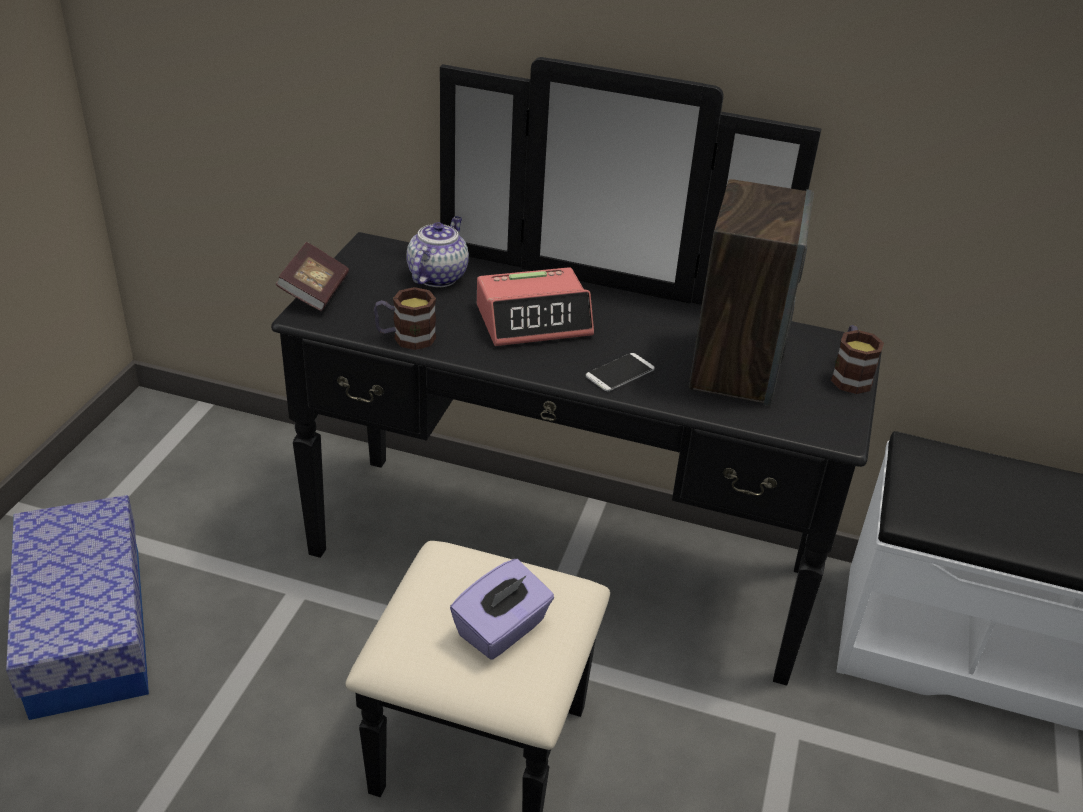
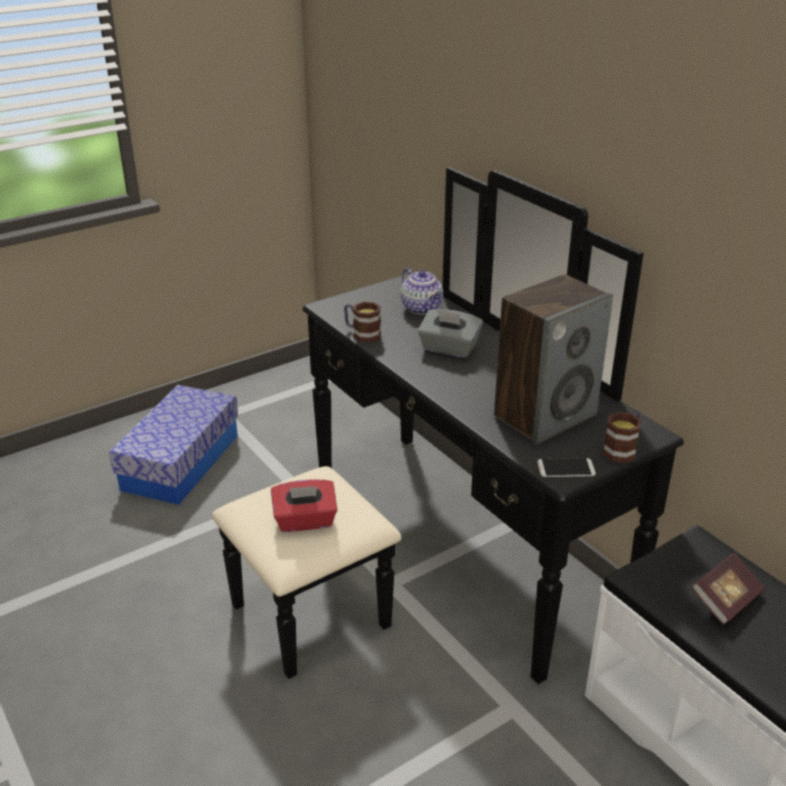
camera: 40 degrees right, 5 degrees down
(315, 292) = (343, 296): book -> book (725, 600)
(437, 276) = (422, 308): teapot -> teapot turned 90 degrees clockwise
(502, 630) = (305, 521): purple tissue box -> red tissue box
(534, 320) = (449, 348): alarm clock -> grey tissue box
(620, 373) = (463, 393): phone -> phone (566, 468)

